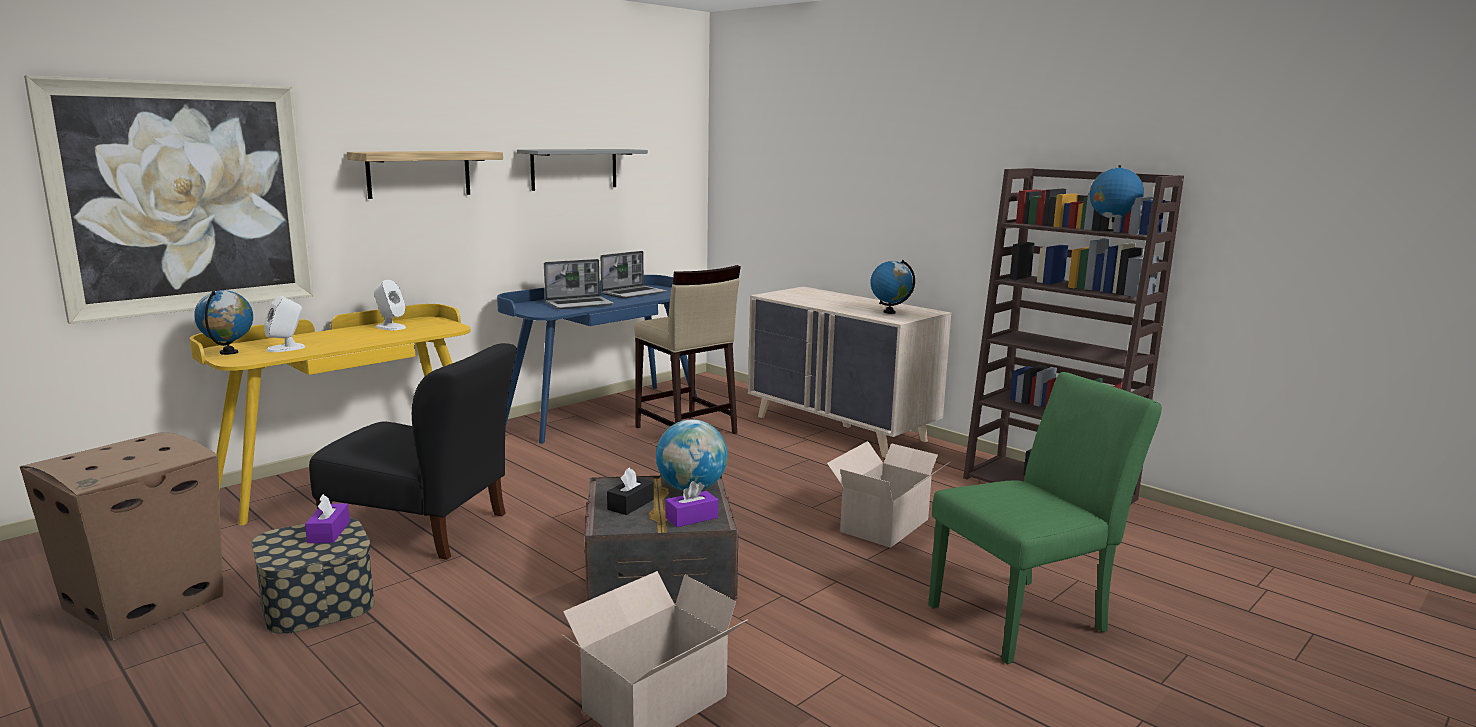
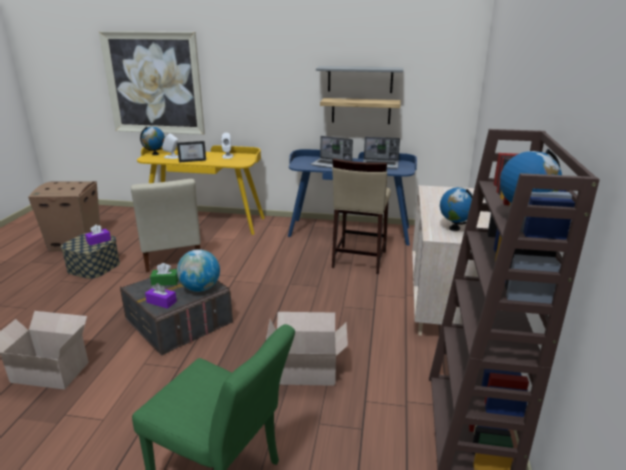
camera: 55 degrees right, 10 degrees up
(349, 342) = (193, 160): none -> picture frame
(419, 174) = (259, 78): shelf -> shelf (361, 111)
(423, 528) = (171, 255): black chair -> beige chair
(630, 504) = (165, 282): black tissue box -> green tissue box

